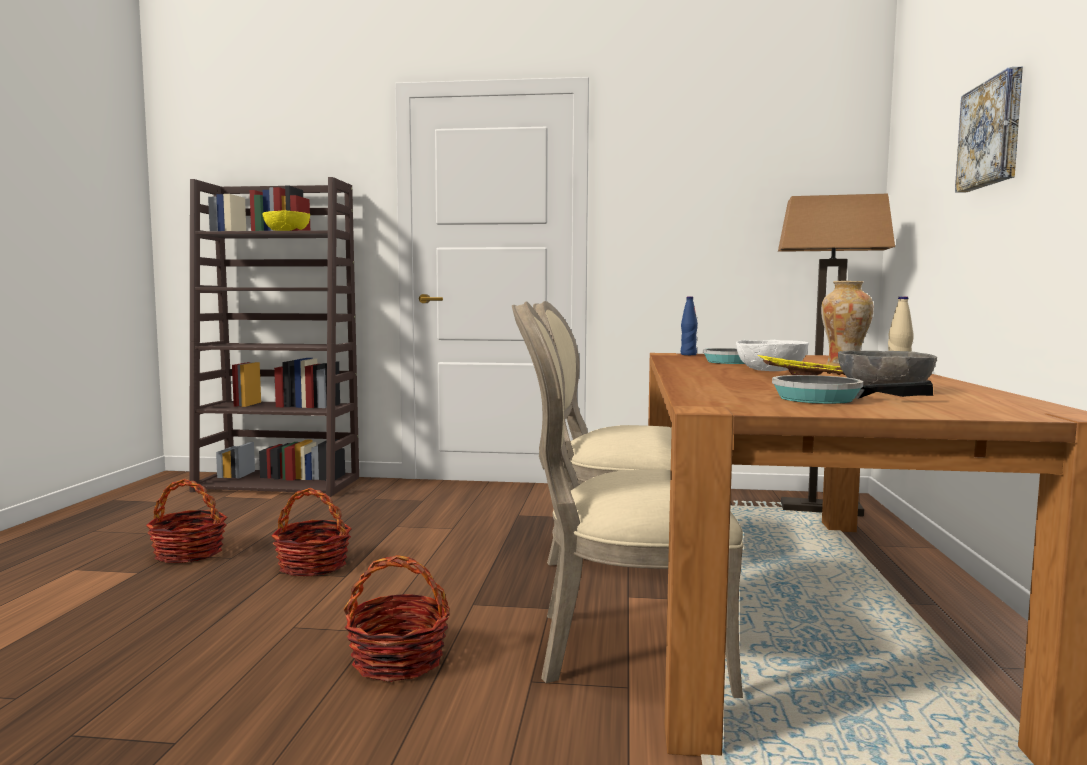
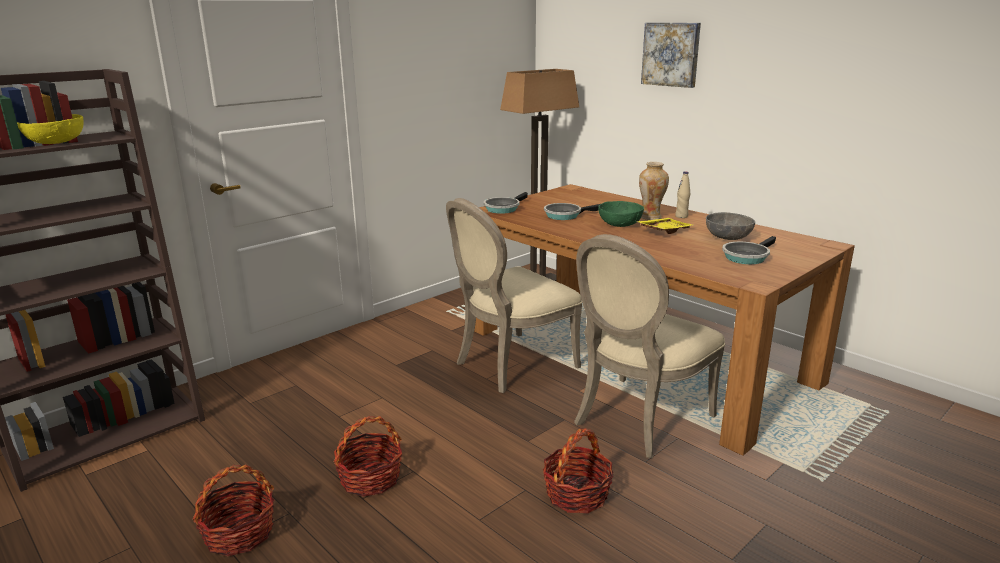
camera: 50 degrees left, 15 degrees up
(688, 354) = (503, 208): blue bottle -> frying pan
(771, 370) = (619, 224): white bowl -> green bowl

